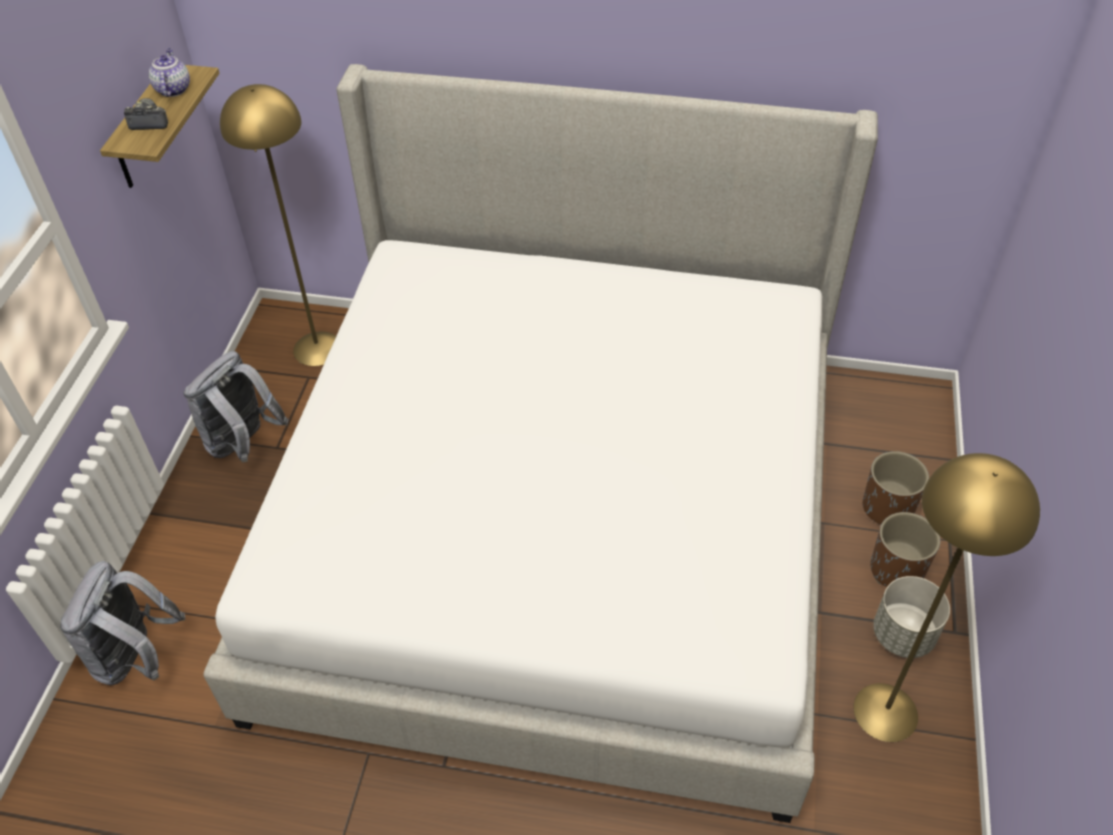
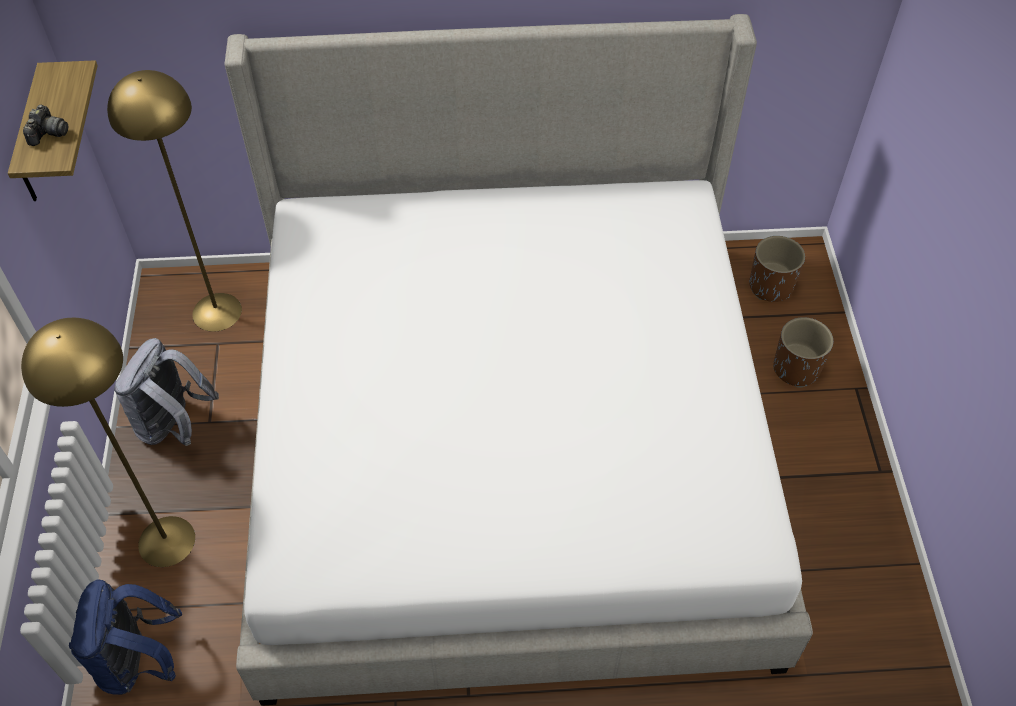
camera: 15 degrees left, 5 degrees up
(137, 658) = (139, 661): grey backpack -> blue backpack
(149, 122) = (48, 133): camera -> camera turned 120 degrees clockwise
(173, 89) = (57, 92): teapot -> none
(886, 712) = (840, 556): yellow floor lamp -> yellow floor lamp (167, 541)
(896, 570) = (817, 425): brown planter -> brown planter (770, 286)
(903, 635) = (838, 483): grey planter -> none

